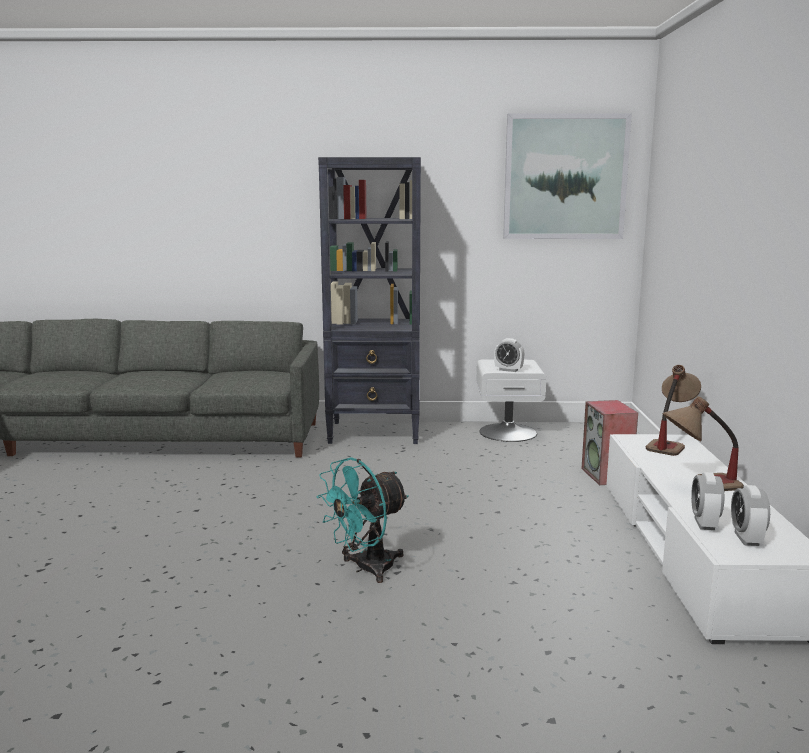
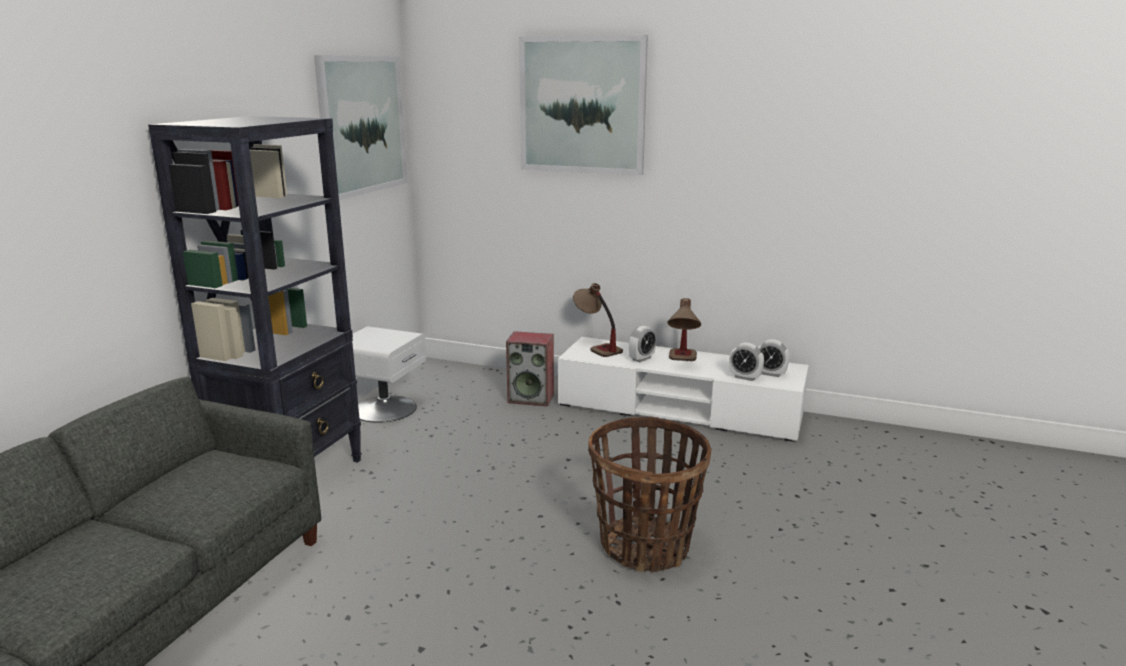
camera: 70 degrees left, 5 degrees up
(366, 569) = (645, 546): turquoise fan -> basket
(508, 370) = (394, 342): alarm clock -> alarm clock (641, 359)
(723, 149) = (582, 105): none -> picture

